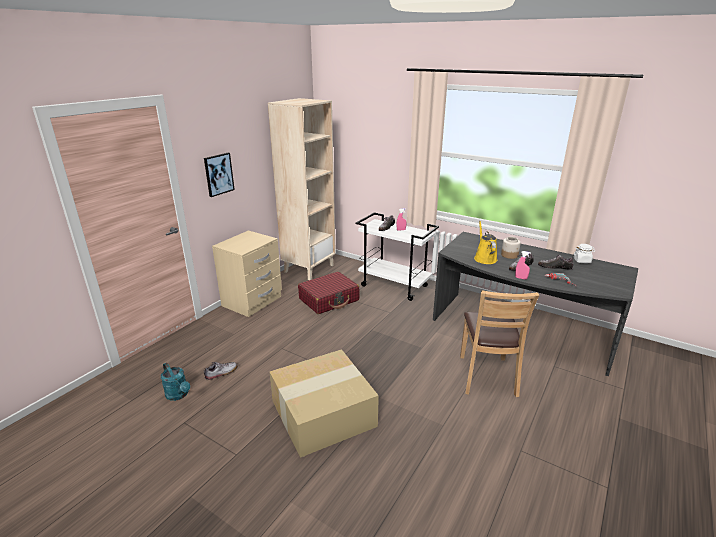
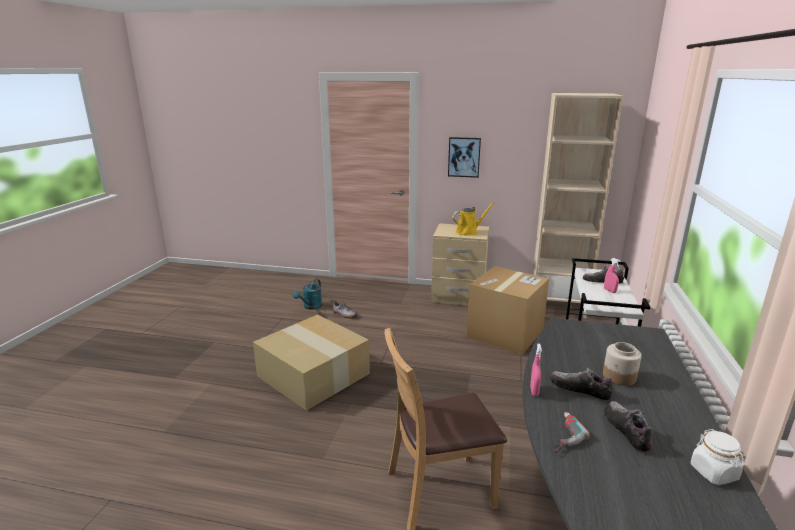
camera: 70 degrees right, 5 degrees down
(329, 300) = (505, 334): red suitcase -> cardboard box
(484, 258) = (575, 354): yellow watering can -> yellow watering can (468, 232)

